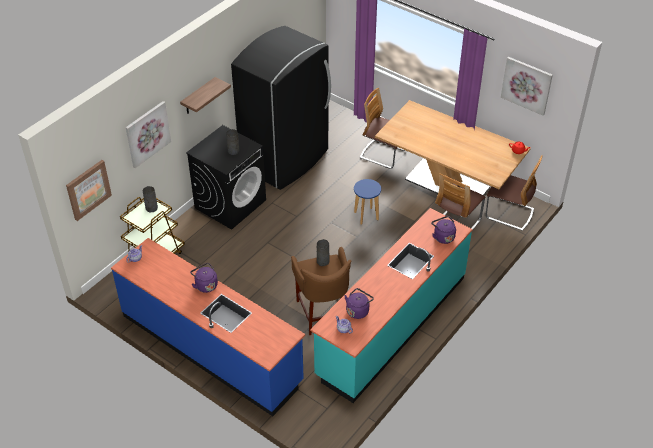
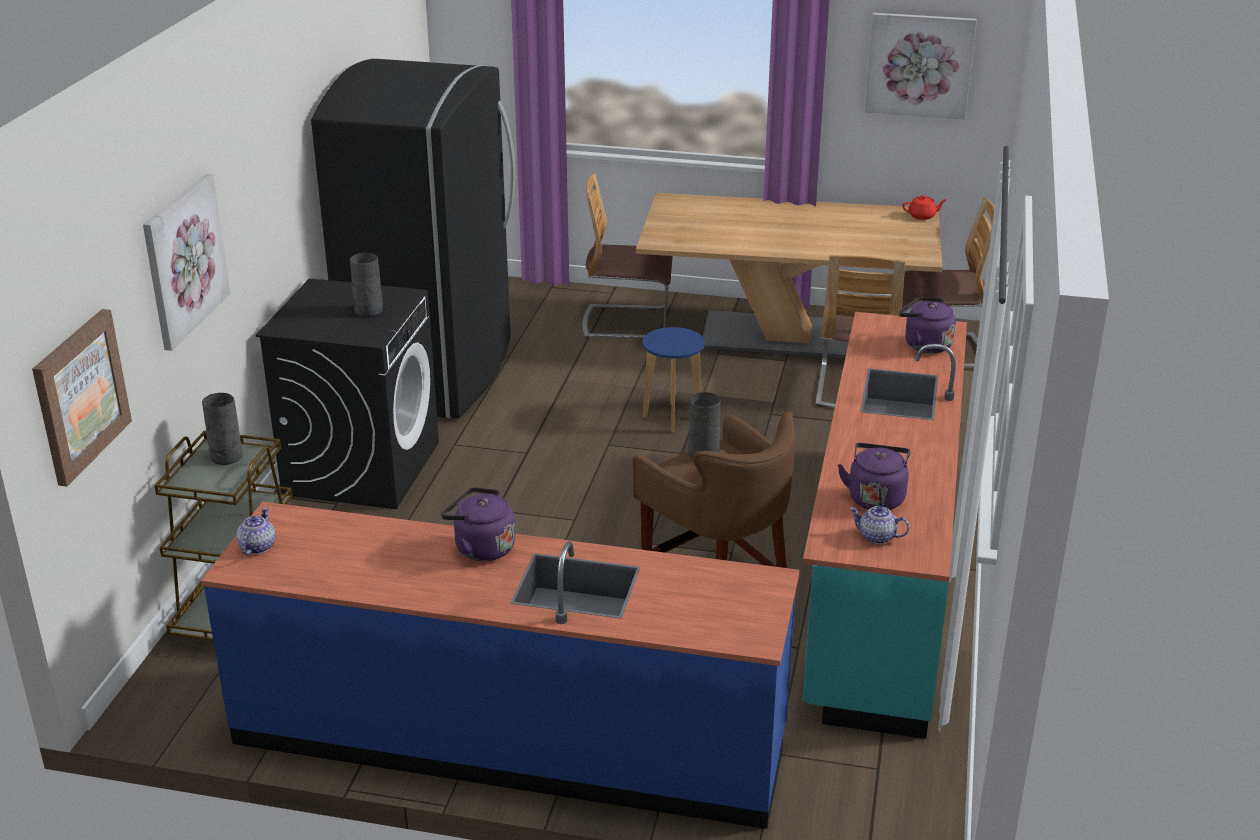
camera: 25 degrees left, 15 degrees down
(198, 96) = (264, 188): shelf -> none

